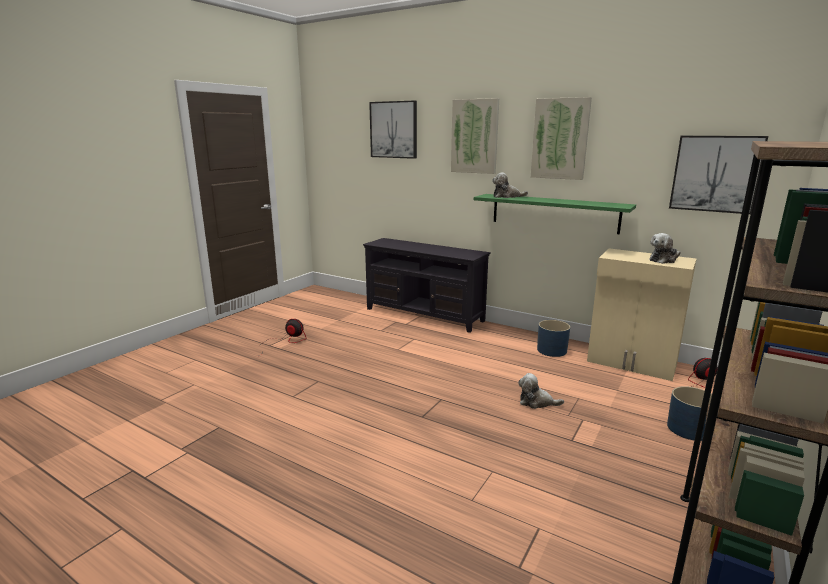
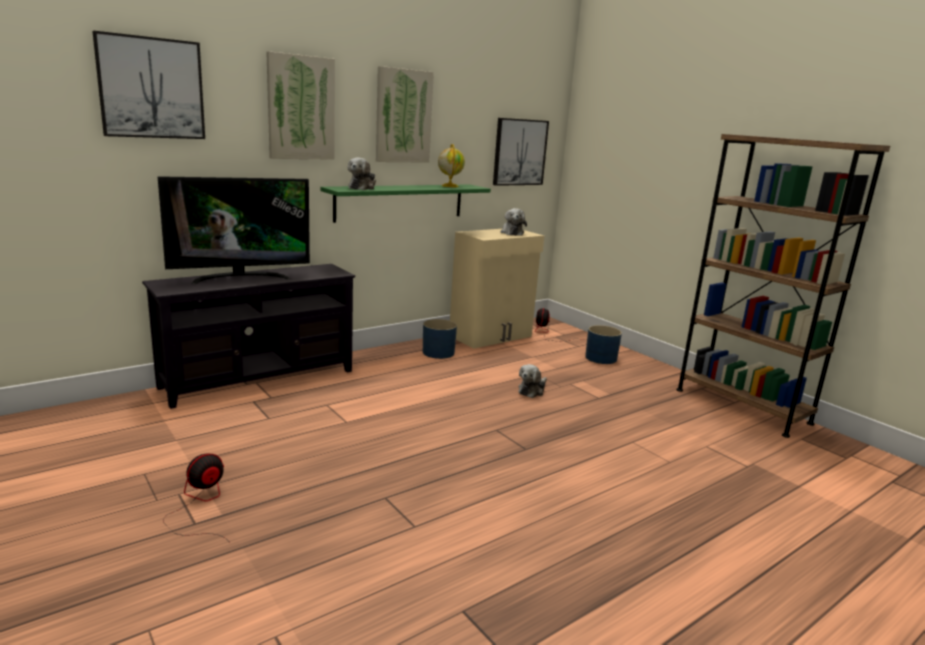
camera: 70 degrees left, 0 degrees up
(418, 246) = (240, 277): none -> television
(596, 203) = (449, 186): none -> globe

